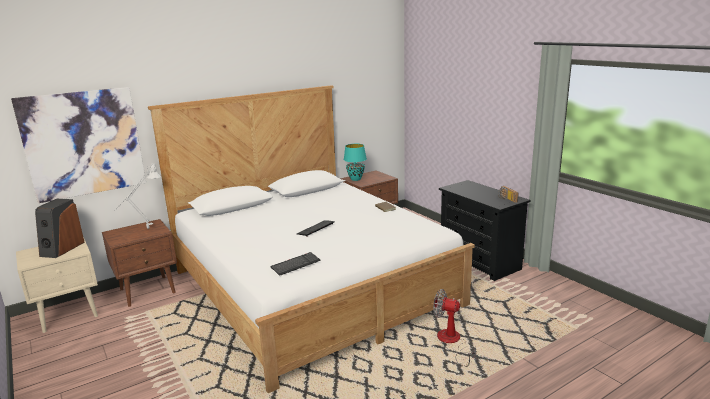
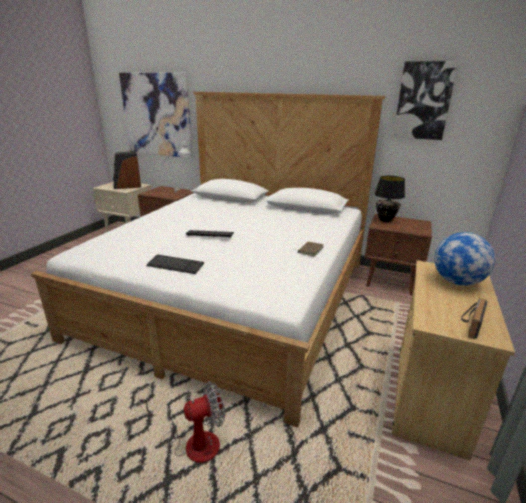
camera: 55 degrees right, 5 degrees up
(295, 265) = (116, 248): keyboard -> keyboard (175, 265)
(353, 85) = (423, 101): none -> picture
(356, 179) = (385, 220): turquoise table lamp -> black table lamp
(452, 342) = (192, 442): fan -> fan turned 75 degrees clockwise
(471, 188) = (457, 282): none -> globe
(479, 261) = (428, 397): black dresser -> beige dresser

